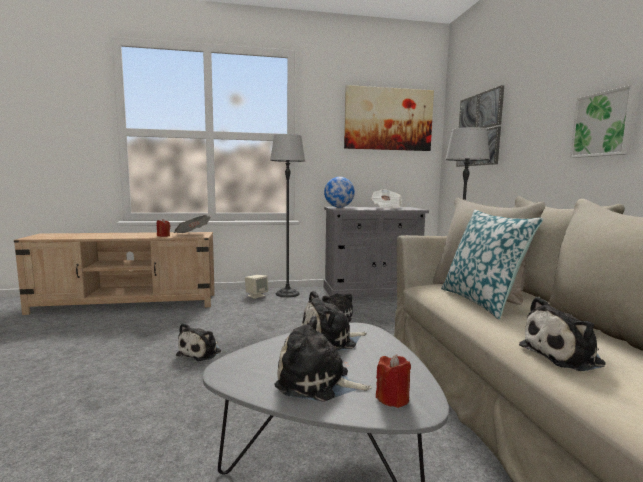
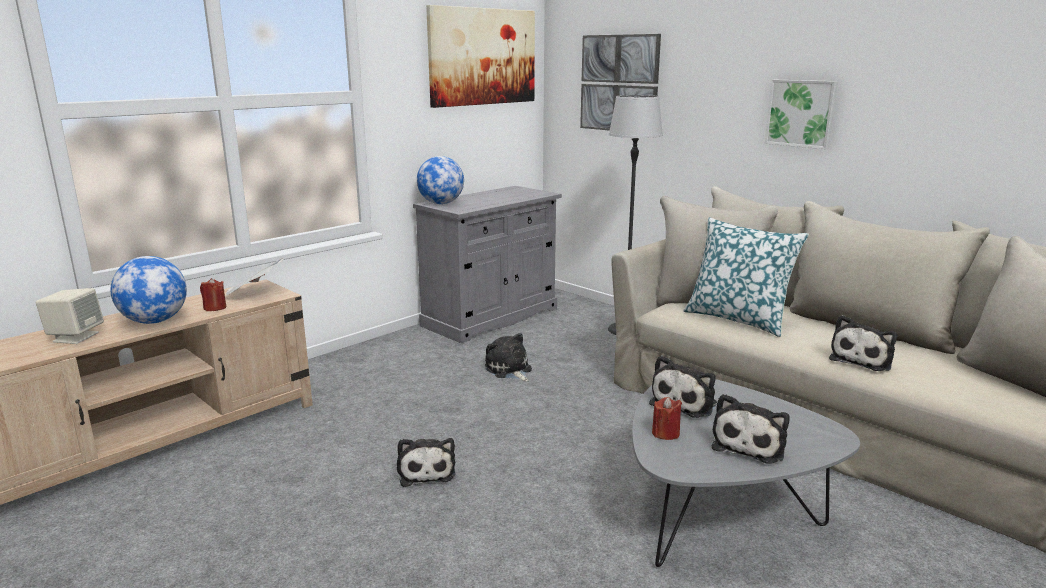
camera: 35 degrees left, 10 degrees up
(131, 236) = (155, 321): none -> globe
(256, 295) = (348, 366): beige speaker -> beige speaker (75, 337)
(287, 294) = (388, 350): floor lamp -> none
(317, 382) = (749, 444): plush toy -> plush toy turned 45 degrees counterclockwise
(386, 208) = (503, 196): newspaper -> none
(393, 398) = (812, 435): red candle -> red candle (665, 433)

